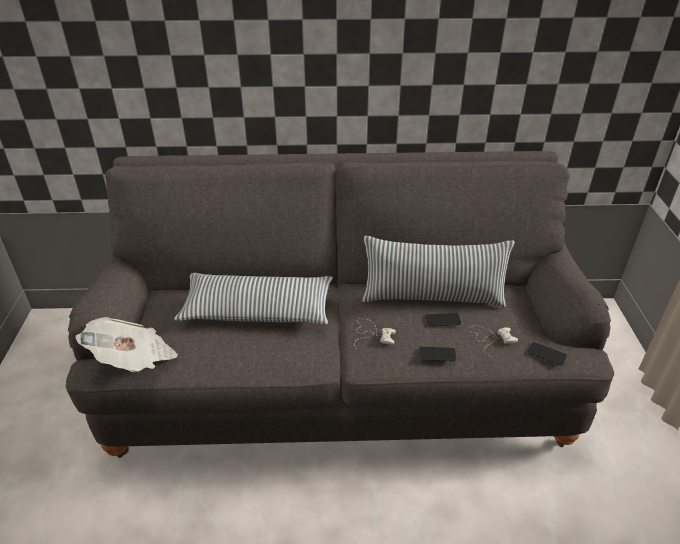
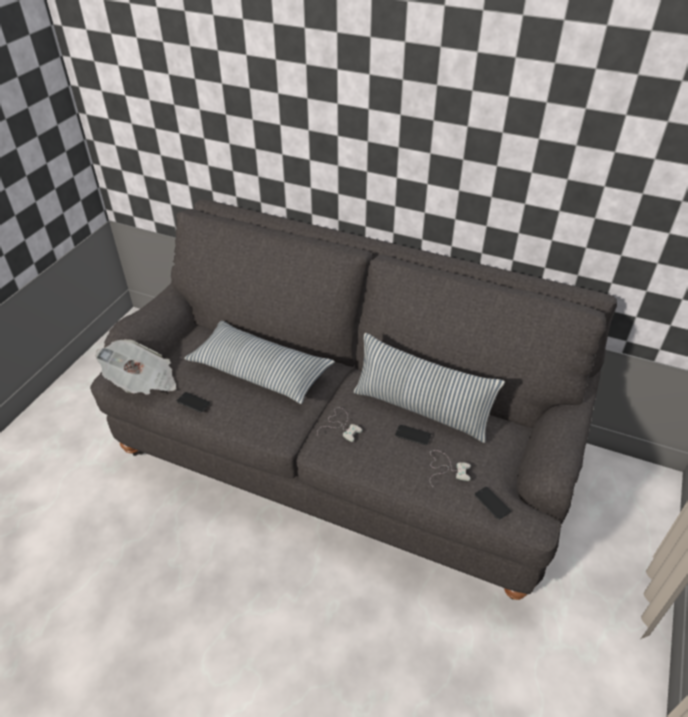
camera: 25 degrees right, 5 degrees up
(437, 354) = (386, 465): phone -> phone (193, 402)

